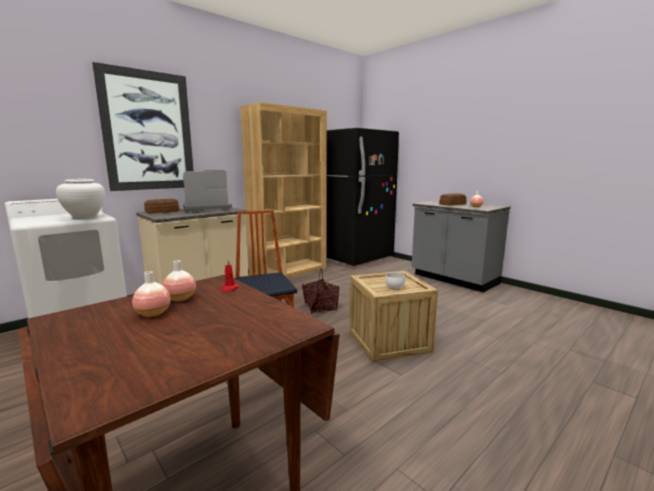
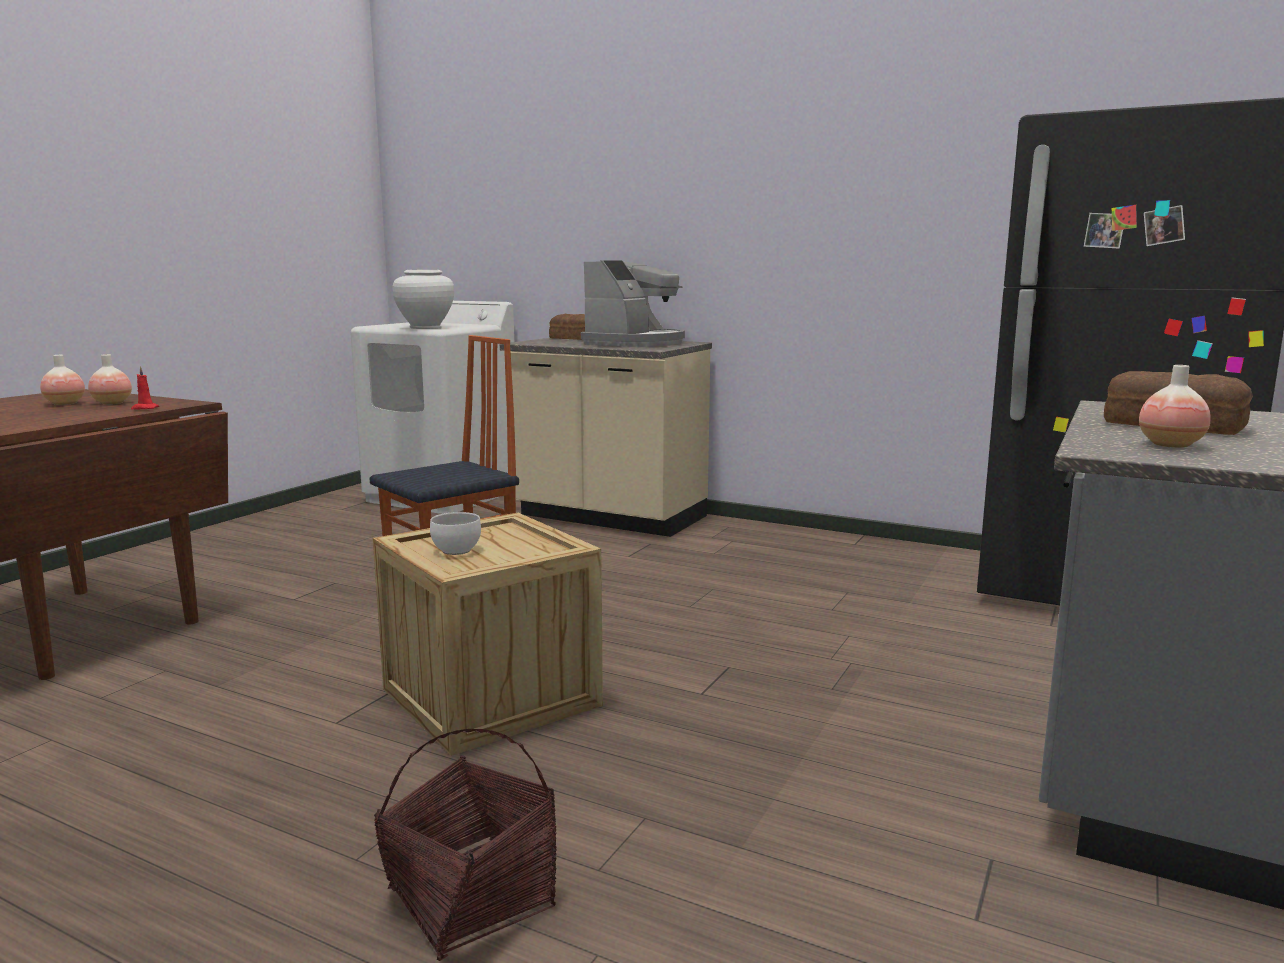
camera: 70 degrees right, 0 degrees up
(149, 131) = (595, 188): picture -> none
(206, 209) = (635, 343): coffee machine -> coffee machine turned 75 degrees clockwise
(289, 271) = (839, 546): brown bookcase -> none
(320, 307) = (637, 608): basket -> basket (469, 899)

